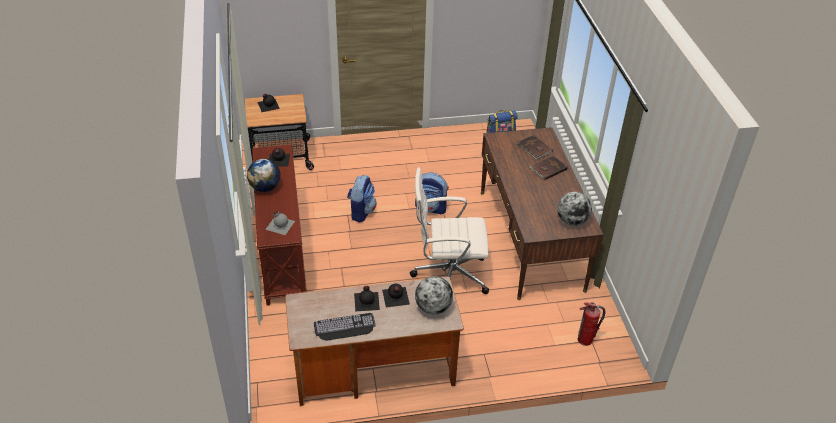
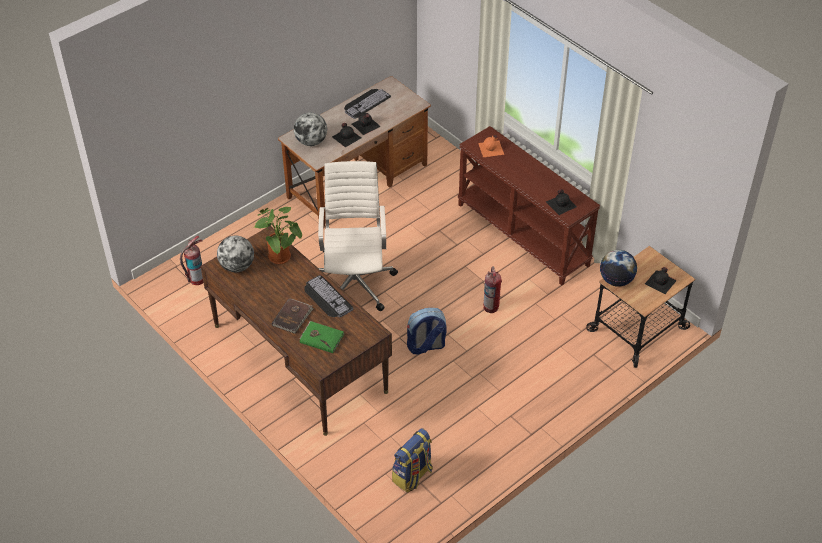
camera: 150 degrees right, 5 degrees up
(265, 187) = (541, 173): globe -> globe (616, 280)
(280, 224) = (491, 149): grey bottle -> orange bottle
(361, 212) = (491, 307): backpack -> fire extinguisher
(448, 275) = (355, 282): white office chair -> white office chair turned 60 degrees counterclockwise
(514, 171) = (326, 298): none -> keyboard
(531, 212) = (282, 258): none -> potted plant
(534, 149) = (321, 338): brown book -> green book

